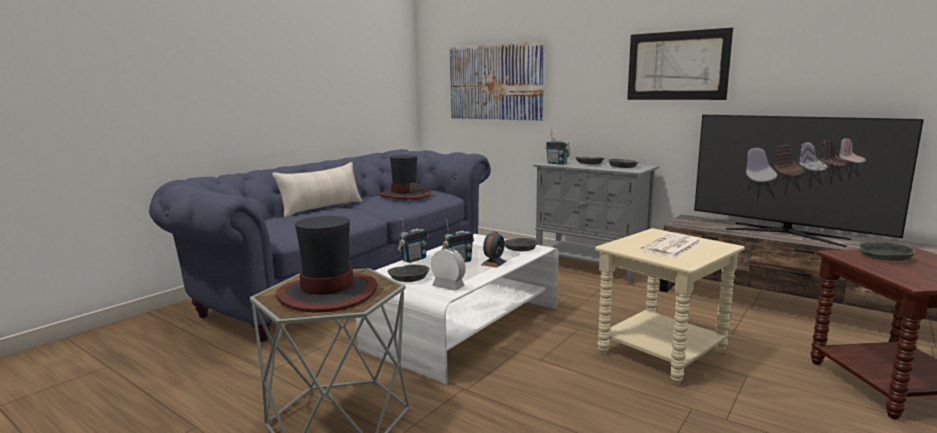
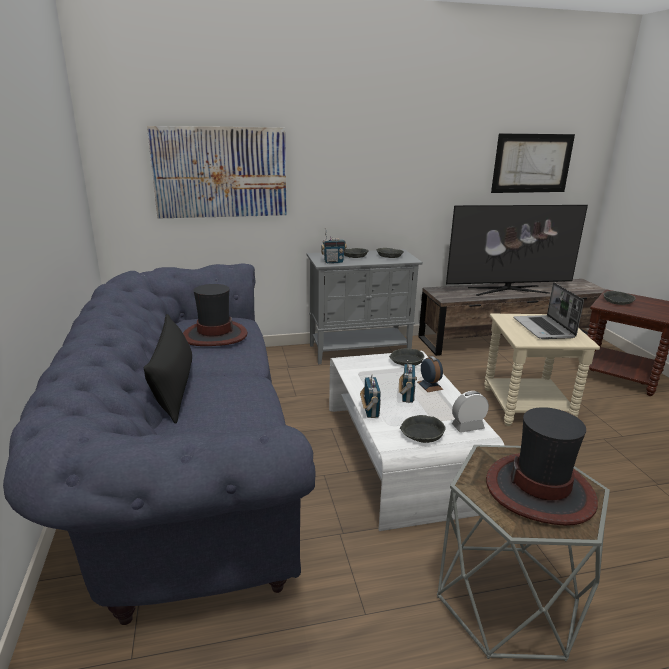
camera: 50 degrees left, 10 degrees up
(322, 208) = (174, 390): beige pillow -> black pillow
(672, 247) = (544, 329): newspaper -> laptop
(677, 66) = (418, 160): picture -> picture (532, 163)

